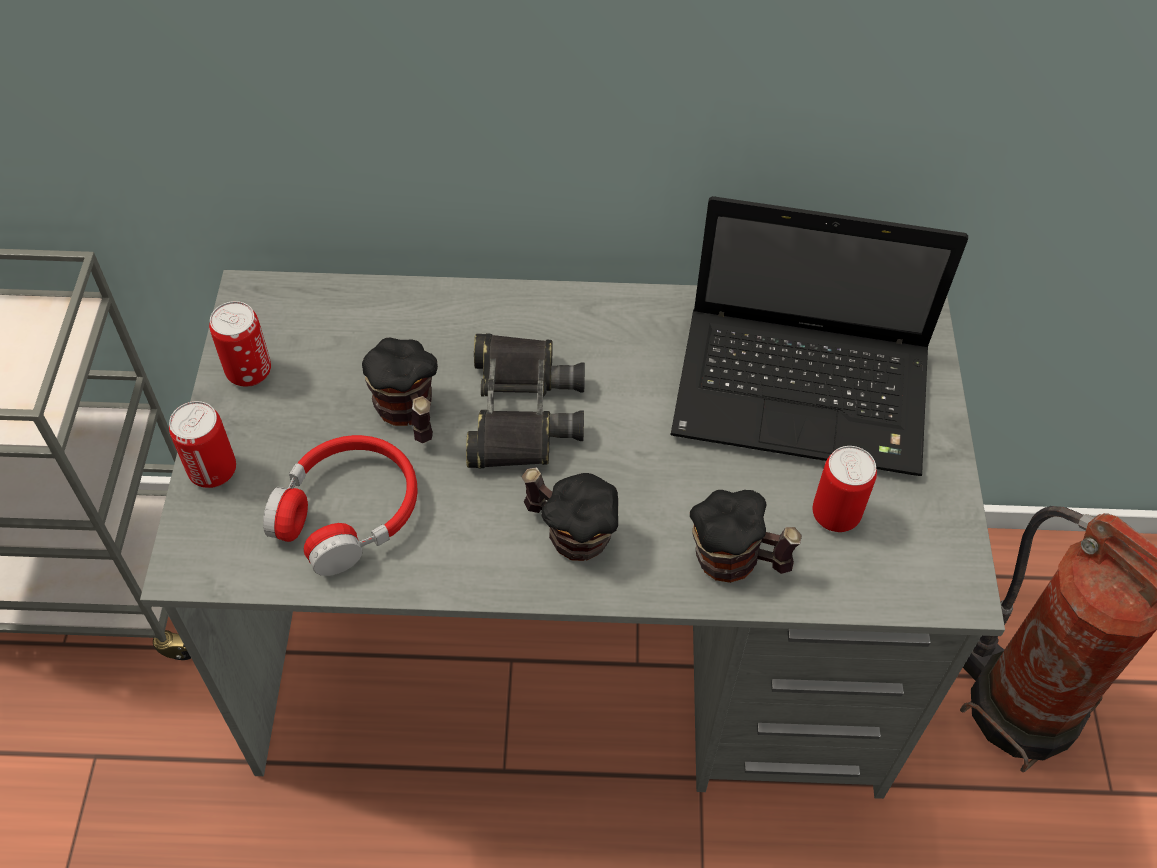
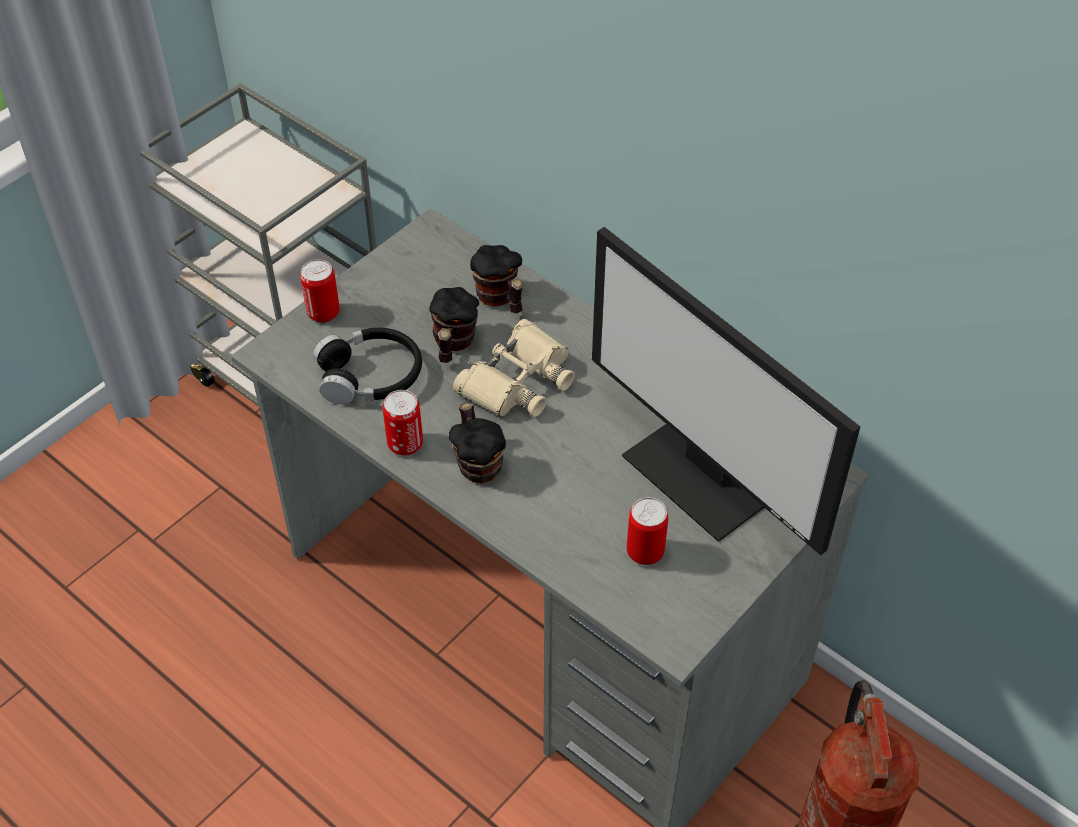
camera: 40 degrees right, 5 degrees down
(249, 372) = (390, 271): can -> can (405, 444)
(347, 512) = (370, 376): red headphones -> black headphones
(521, 410) = (518, 380): black binoculars -> beige binoculars
(736, 561) = (557, 538): mug -> mug (500, 299)
(807, 393) = (703, 475): laptop -> monitor

